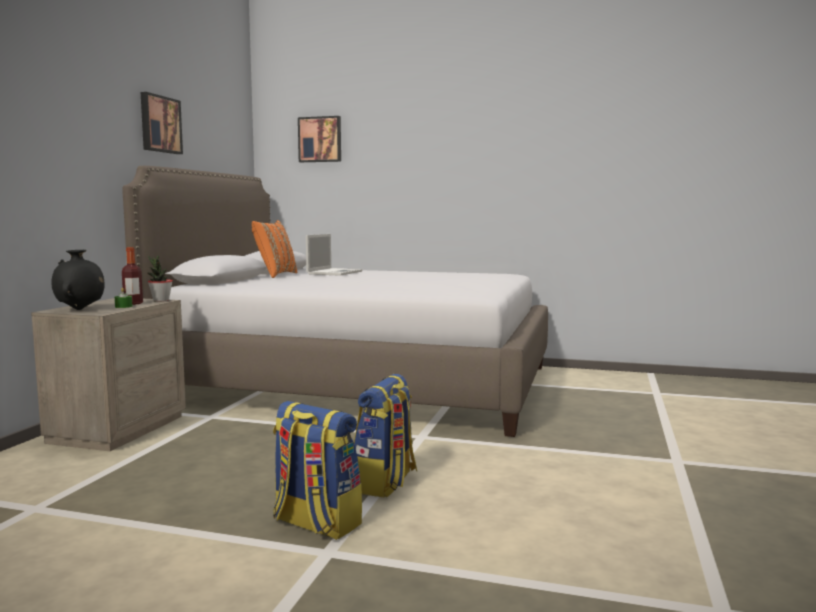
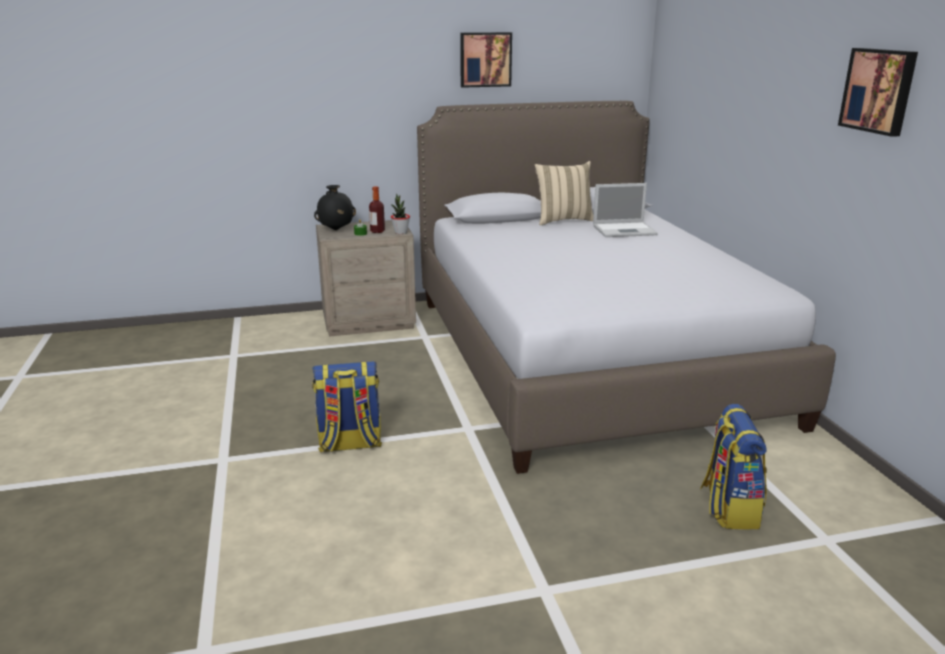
camera: 60 degrees right, 15 degrees up
(275, 275) = (563, 220): orange pillow -> beige pillow
(315, 523) = (262, 441): backpack -> backpack (728, 508)
(320, 139) = (691, 60): picture -> picture (879, 90)

